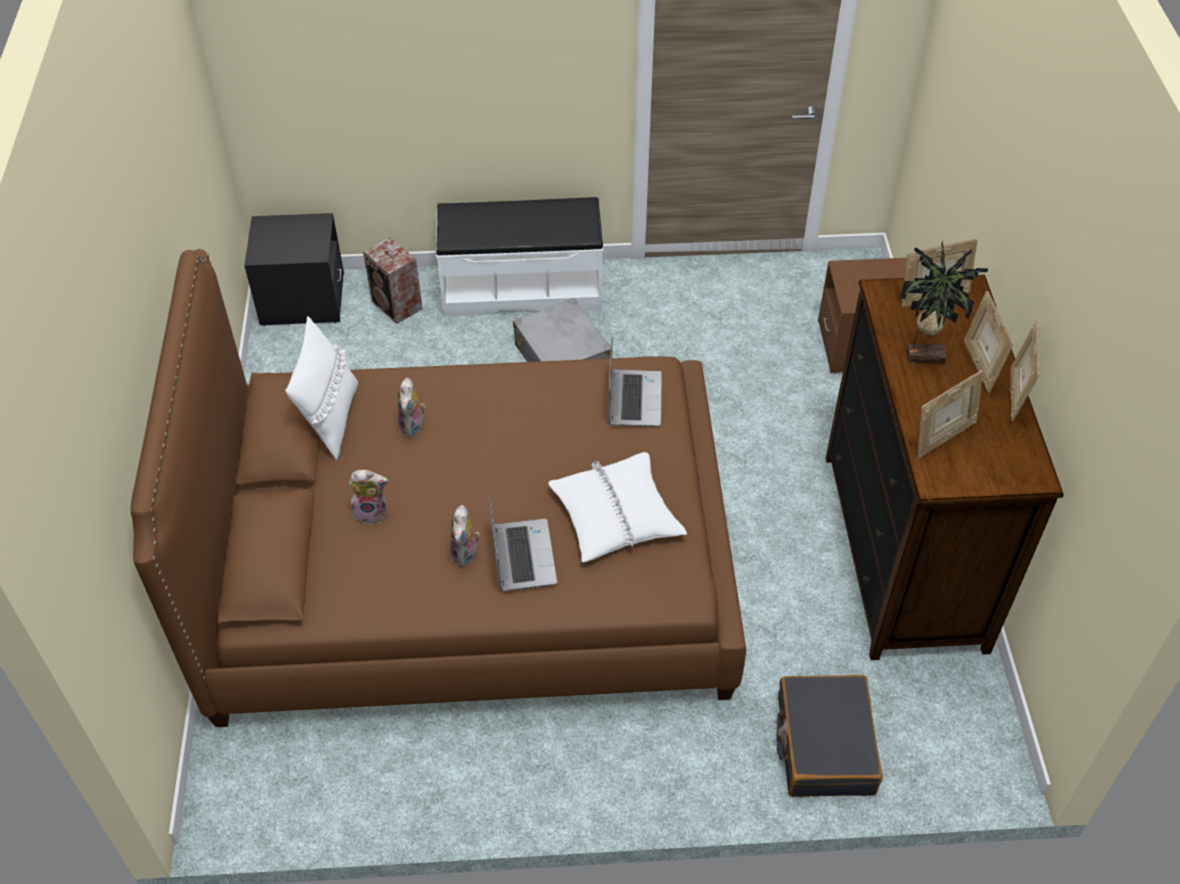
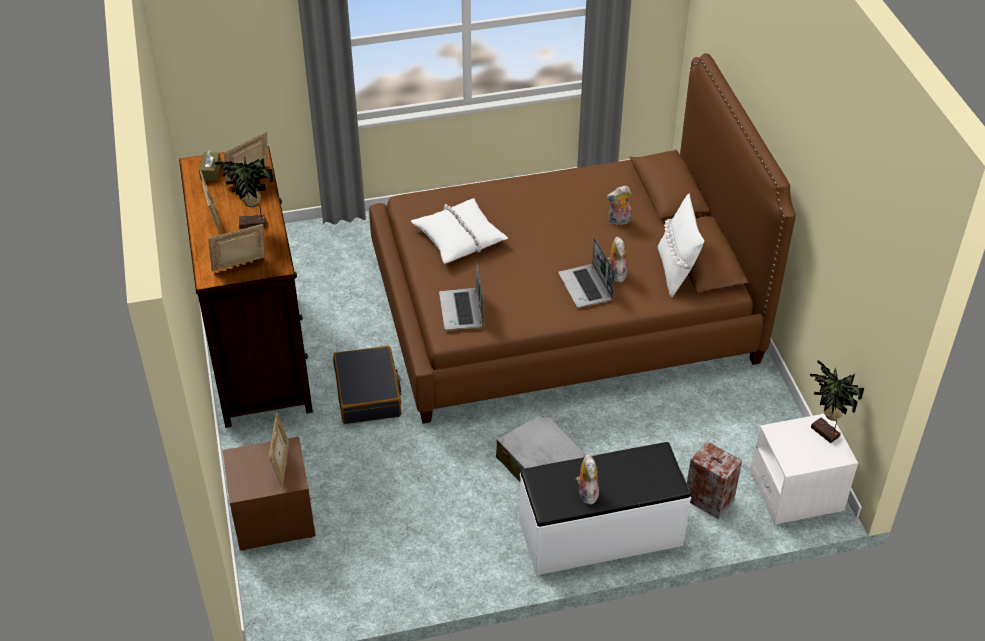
camera: 170 degrees right, 5 degrees down
(266, 245) = (824, 433): none -> potted plant
(302, 300) = (796, 493): black nightstand -> white nightstand
(466, 554) = (549, 206): plush toy -> plush toy (586, 493)
(522, 555) = (513, 208): laptop -> laptop (586, 287)
(824, 745) = (319, 242): black suitcase -> black suitcase (368, 394)
(1005, 458) = (211, 171): none -> brown tissue box
(1015, 394) = (194, 208): picture frame -> picture frame (282, 465)

